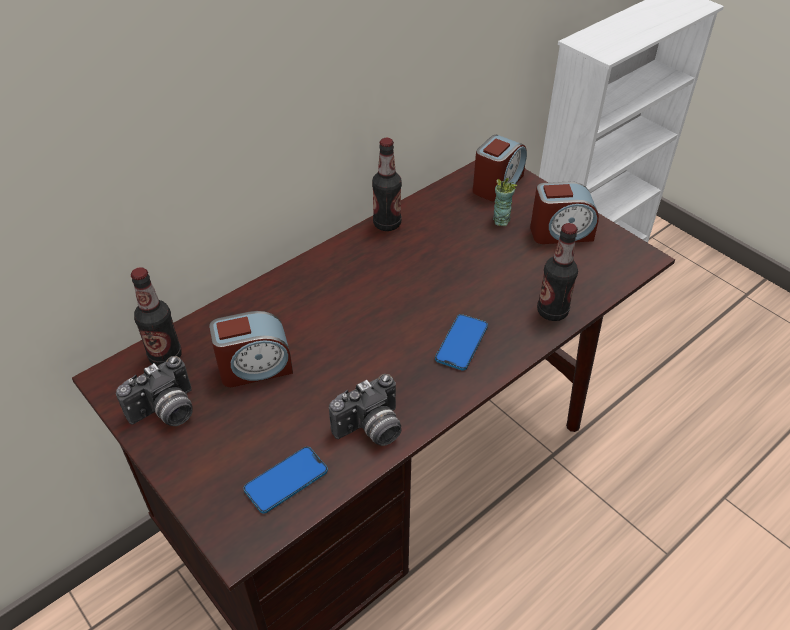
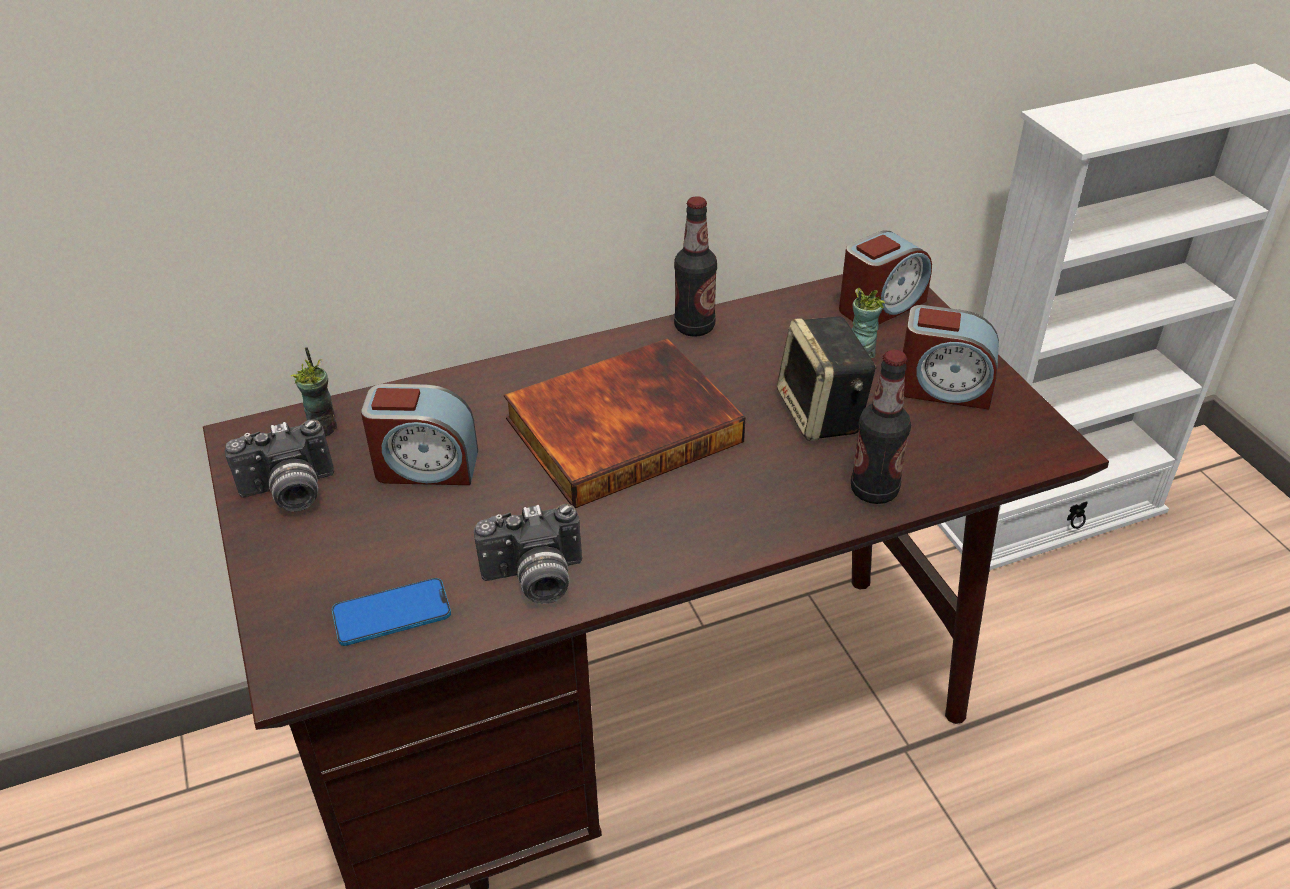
camera: 20 degrees right, 5 degrees down
(165, 356) = (323, 428): bottle -> cup
(375, 306) = (622, 427): none -> book
(461, 343) = (718, 501): phone -> none
(497, 267) = (822, 414): none -> speaker

